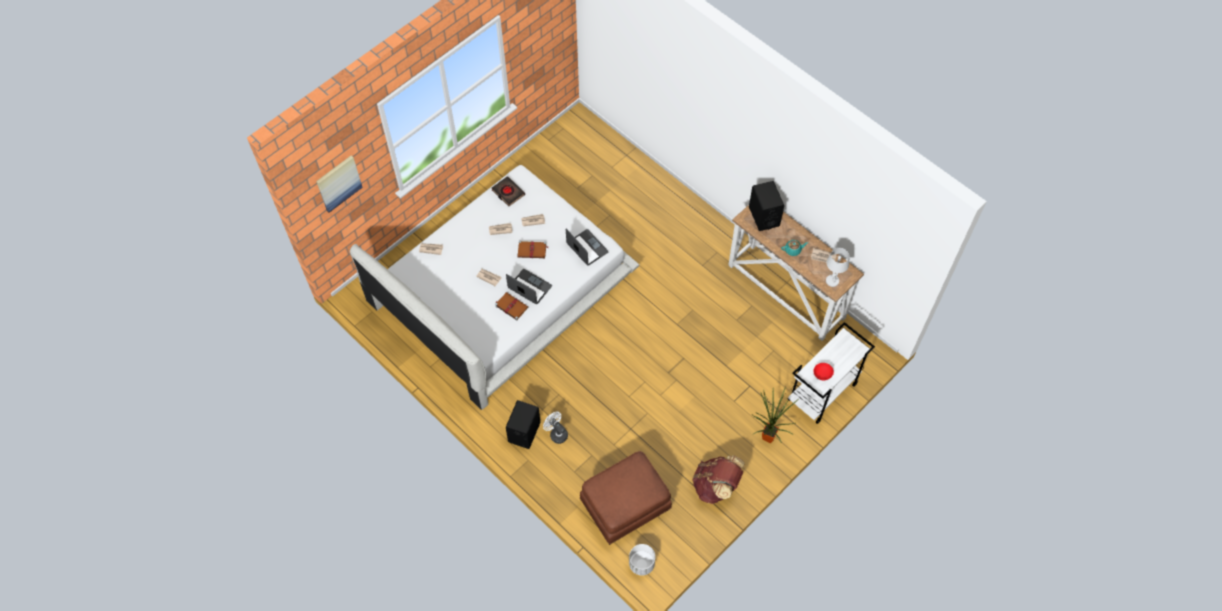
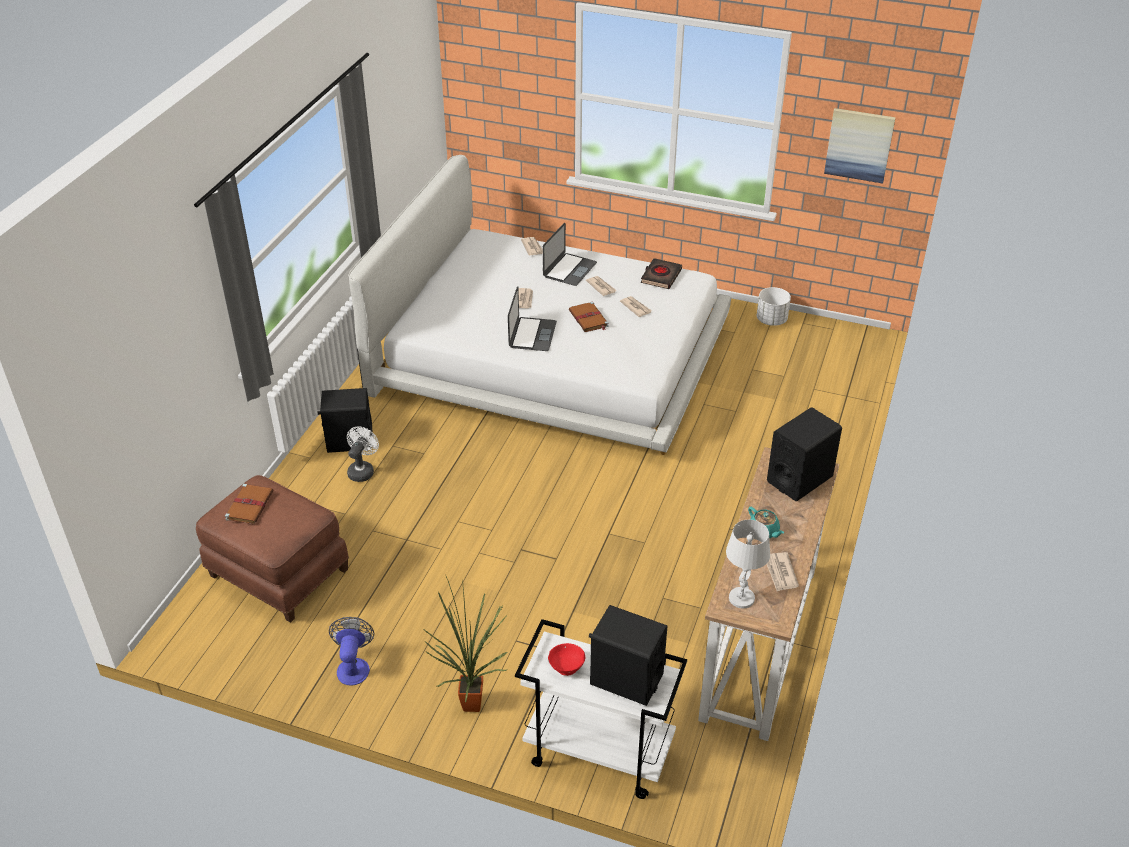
camera: 65 degrees right, 20 degrees down
(338, 183) = (497, 74): picture -> picture (859, 145)
(511, 306) = (493, 329): brown book -> brown book (250, 505)
(587, 248) = (629, 361): laptop -> laptop (569, 269)
(641, 564) = (190, 621): white planter -> white planter (771, 320)
(716, 486) = (353, 666): brown backpack -> fan
(840, 353) = (626, 679): none -> black speaker

